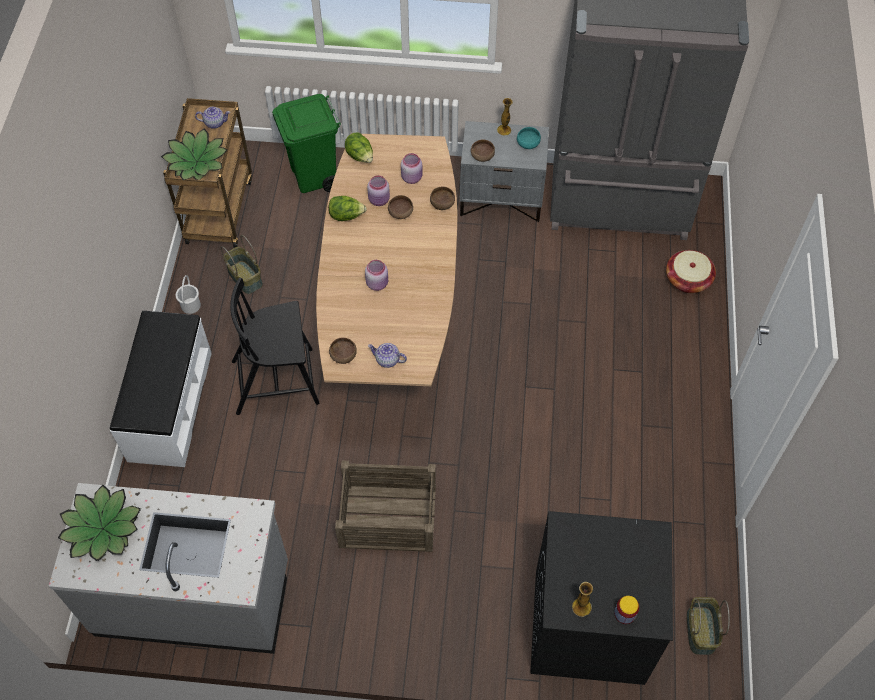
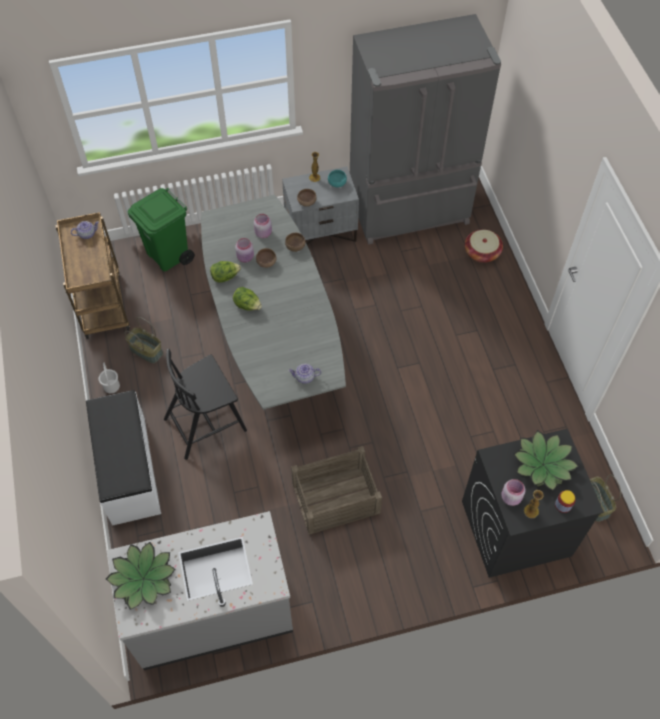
camera: 20 degrees left, 0 degrees up
(197, 162) = (86, 269): potted plant -> potted plant (543, 464)
(343, 356) = (269, 385): brown bowl -> none
(360, 156) = (216, 228): lettuce -> lettuce (247, 305)
(377, 283) = (272, 321): pink jar -> pink jar (511, 497)
(392, 312) = (274, 342): brown dining table -> grey dining table

